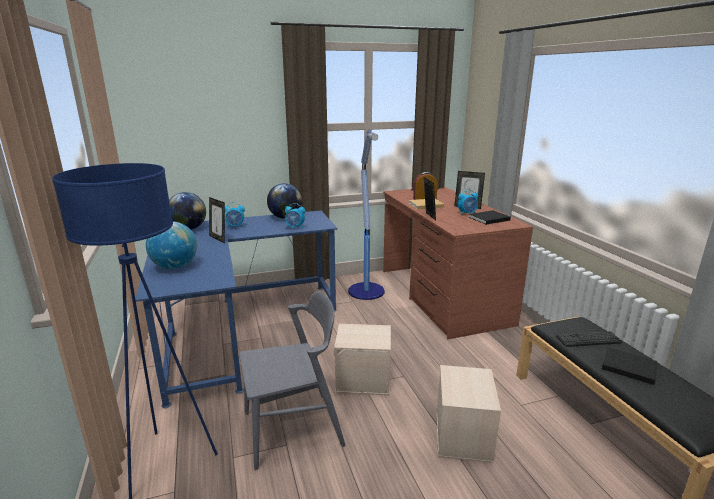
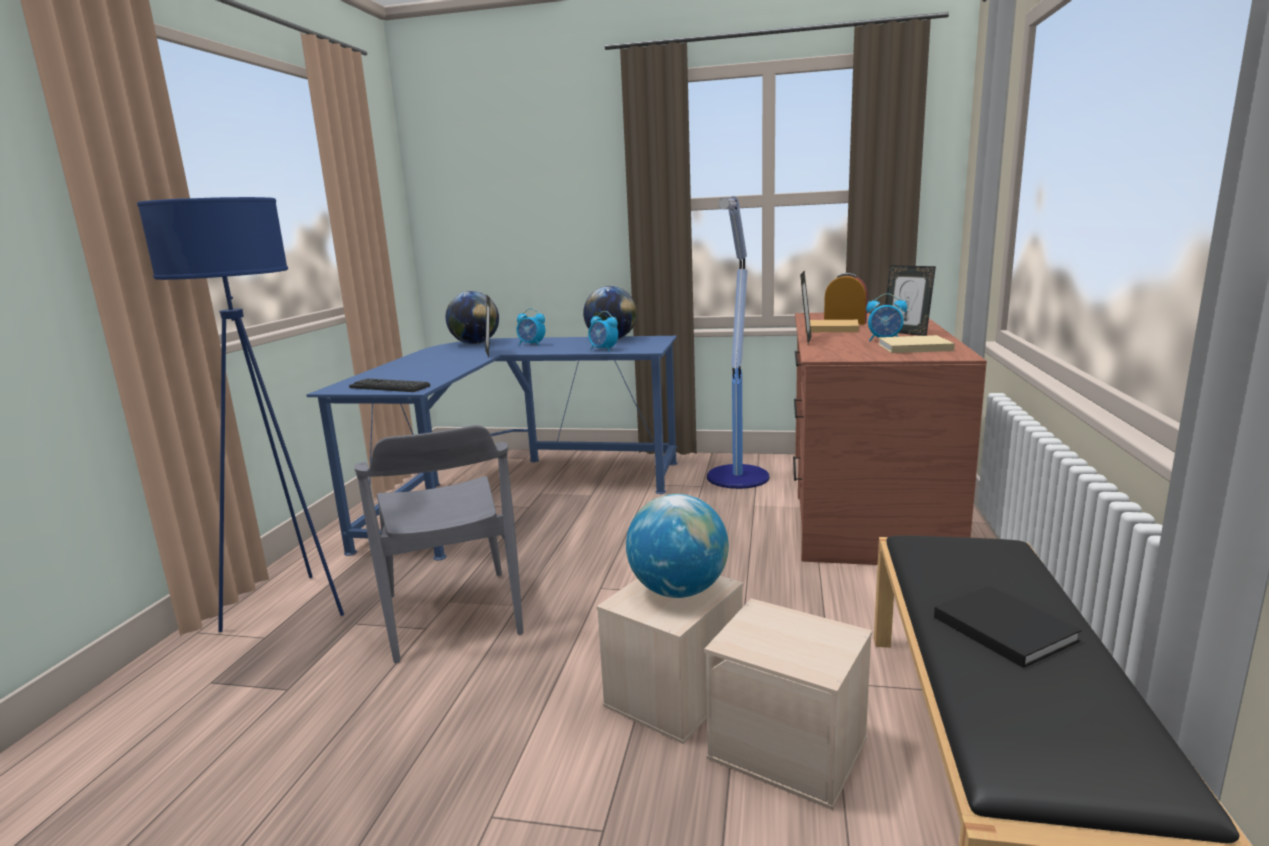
camera: 30 degrees right, 5 degrees down
(175, 267) = (395, 373): globe -> globe (678, 590)
(293, 429) = (452, 615): grey chair -> grey chair turned 60 degrees clockwise
(364, 379) = (607, 582): beige storage box -> beige storage box (790, 748)
(488, 219) = (912, 347): black book -> beige book
(588, 339) = (974, 572): keyboard -> keyboard (389, 387)

